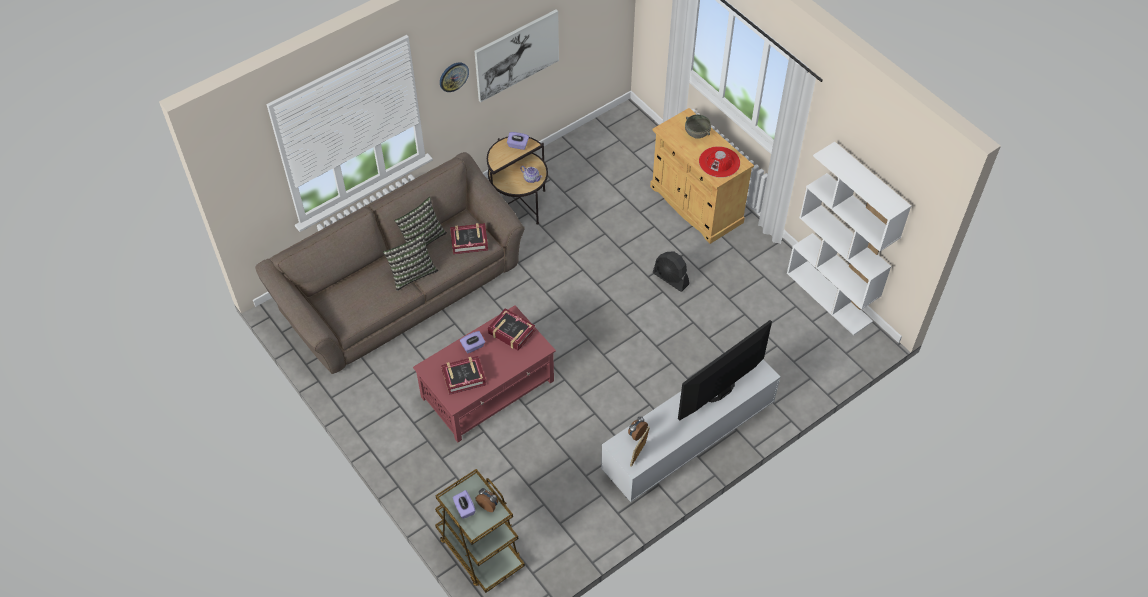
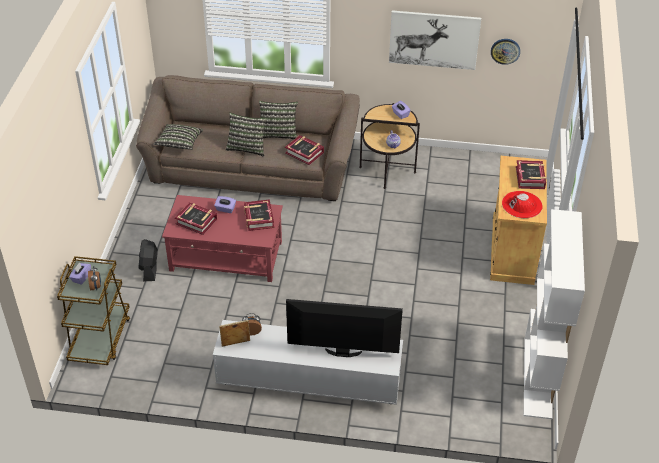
camera: 45 degrees right, 10 degrees down
(346, 316) = (179, 143): none -> pillow
(453, 76) = (368, 23): wall clock -> wall clock (505, 51)
(670, 279) = (431, 281): black fan -> black fan (149, 269)
(697, 133) = (530, 178): grey bowl -> book

